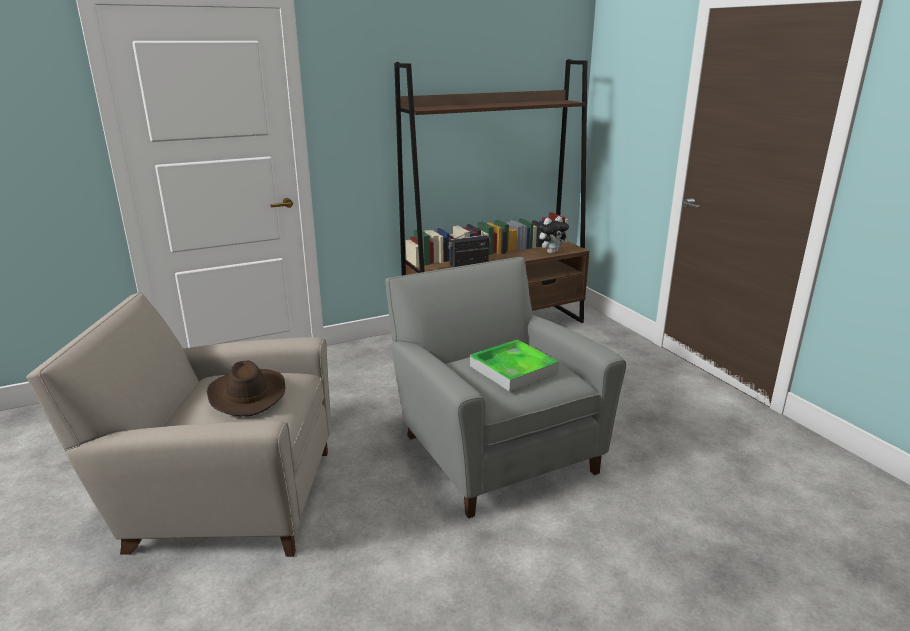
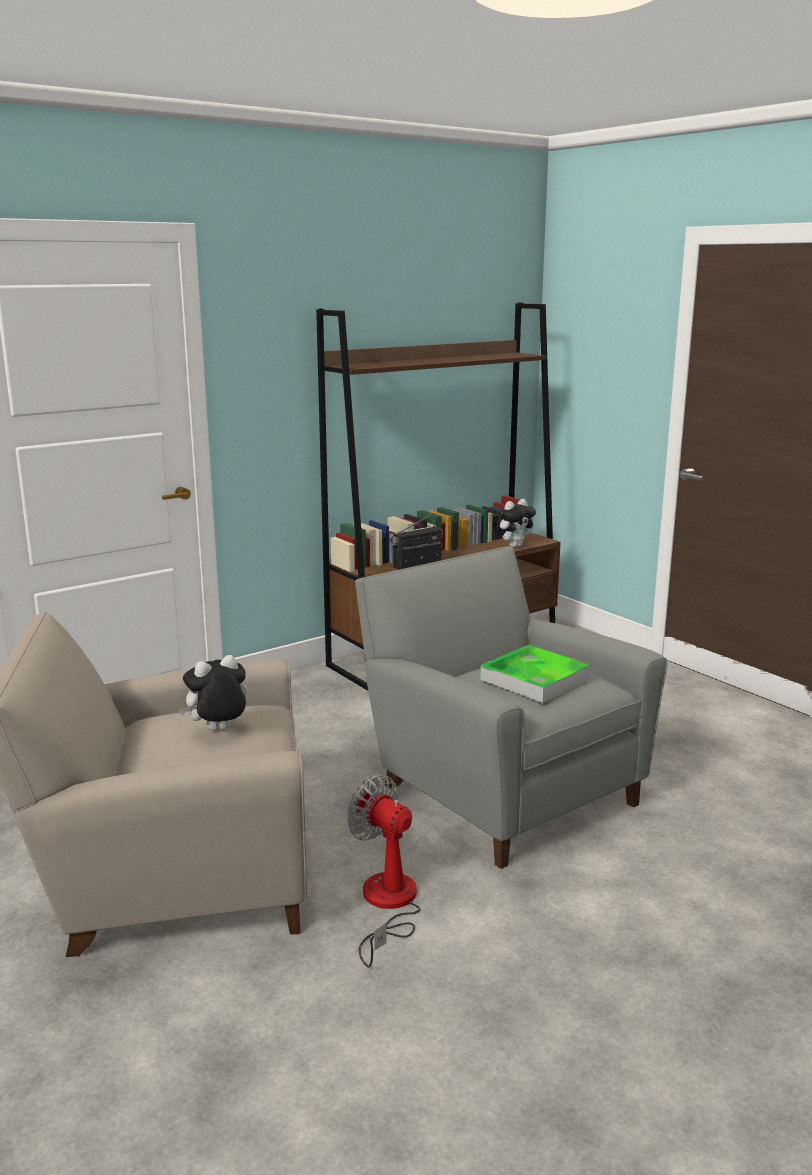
camera: 10 degrees left, 5 degrees down
(247, 394) = (218, 731): brown hat -> plush toy
(368, 540) = (387, 905): none -> fan

